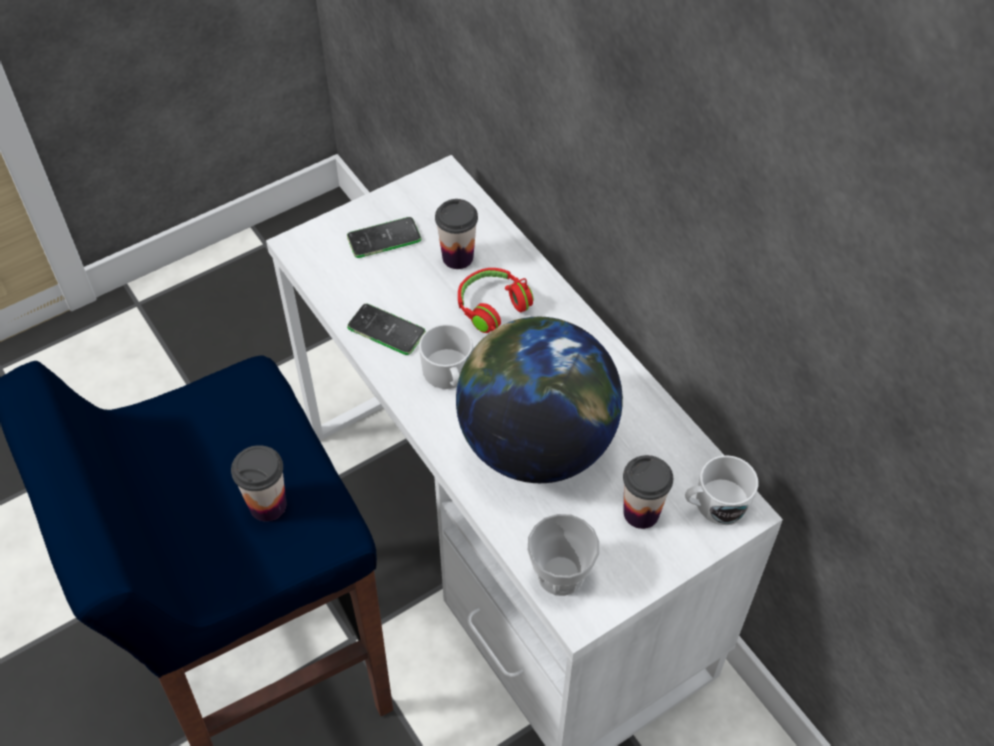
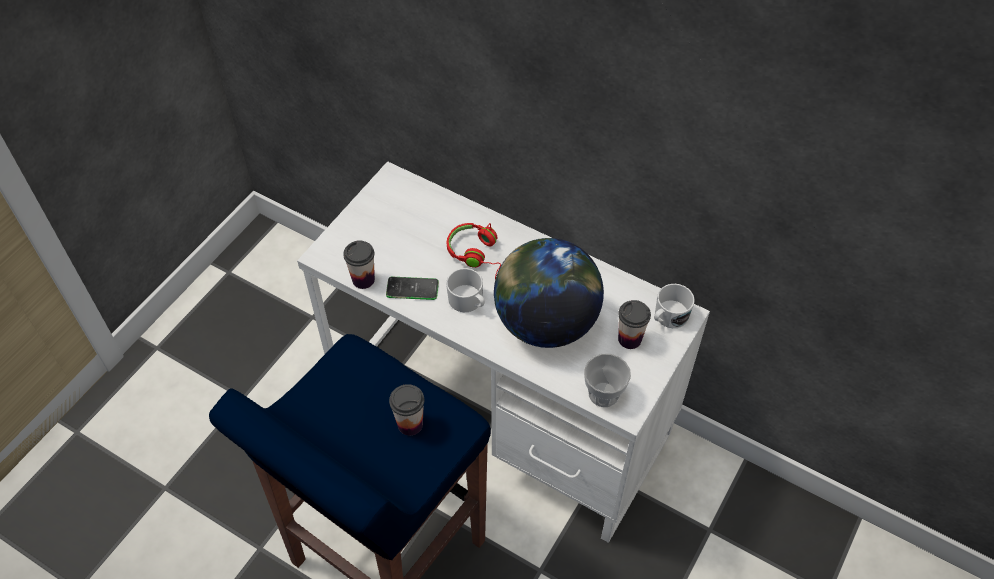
camera: 25 degrees left, 0 degrees up
(384, 238) = (376, 231): phone -> none
(457, 257) = (430, 226): cup -> cup (363, 279)

